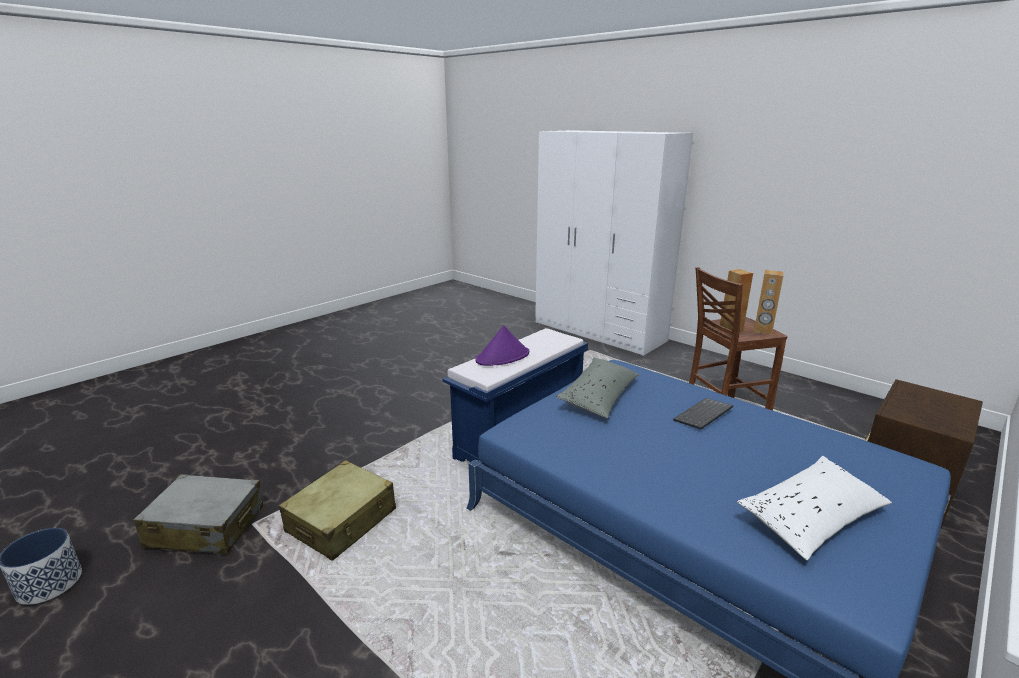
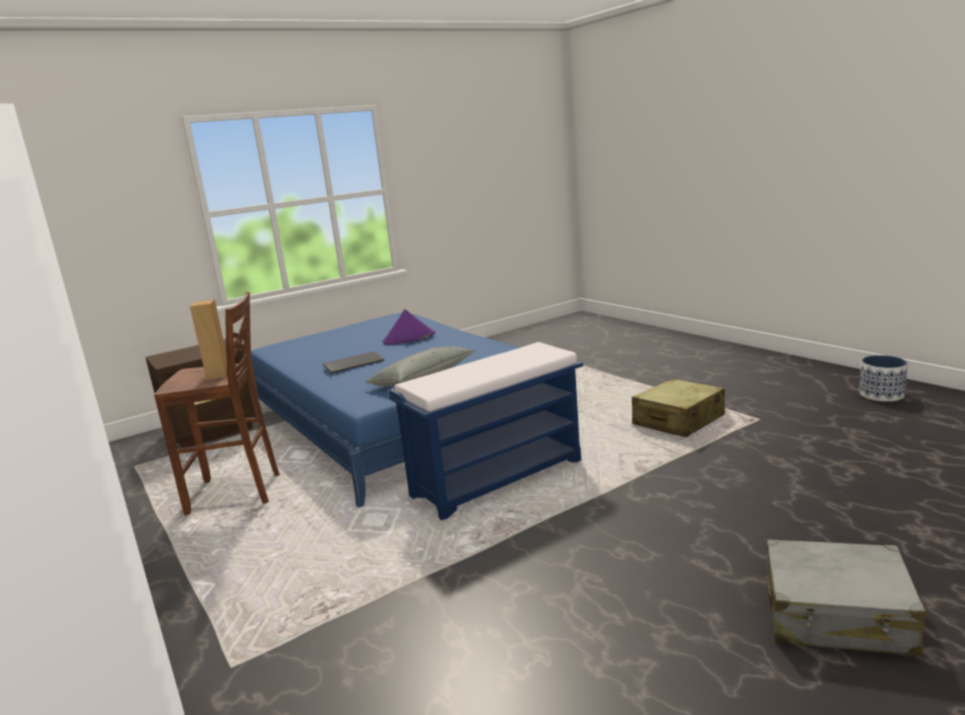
camera: 165 degrees left, 5 degrees down
(206, 527) = (801, 418): grey suitcase -> grey suitcase (837, 616)
(503, 357) = (510, 362): purple hat -> purple hat (409, 338)
(763, 330) = (188, 374): brown speaker -> none
(811, 517) = (377, 328): white pillow -> none

